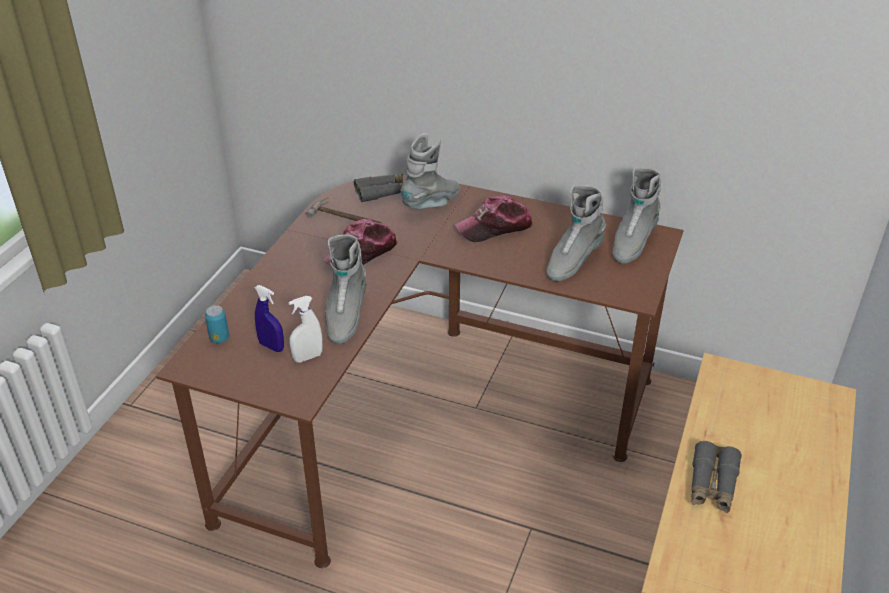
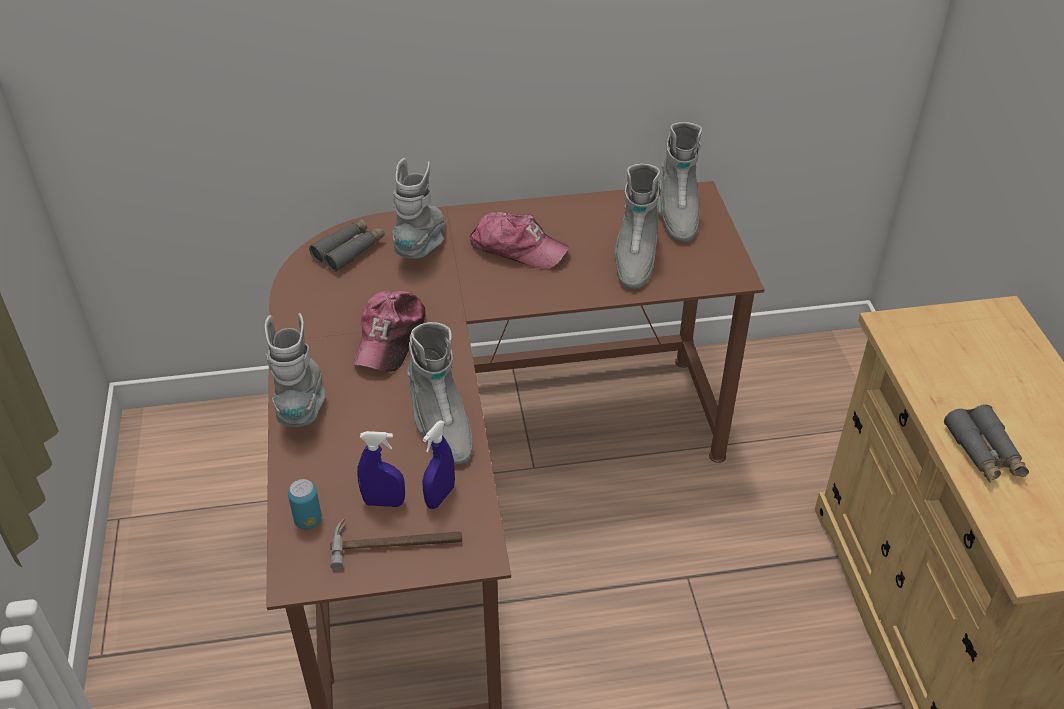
camera: 30 degrees left, 5 degrees up
(275, 271) = (302, 403): none -> grey boot
(308, 357) = (440, 496): white spray bottle -> blue spray bottle
(347, 218) = (334, 298): hammer -> hammer (396, 543)
(494, 227) = (517, 248): cap -> cap turned 105 degrees counterclockwise

